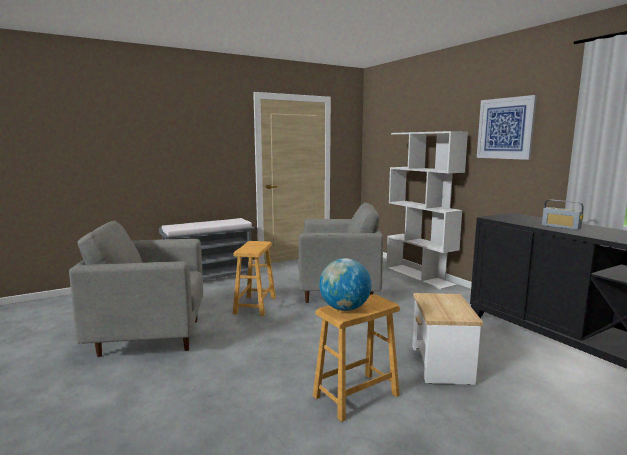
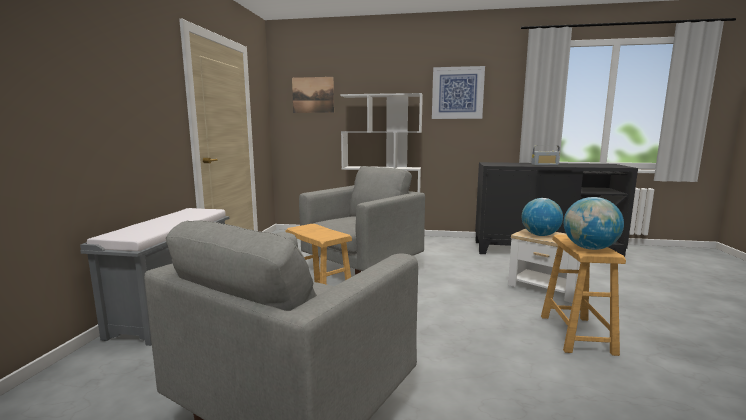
camera: 50 degrees left, 0 degrees up
(388, 132) = (313, 95): none -> picture
(437, 302) = (540, 235): none -> globe

